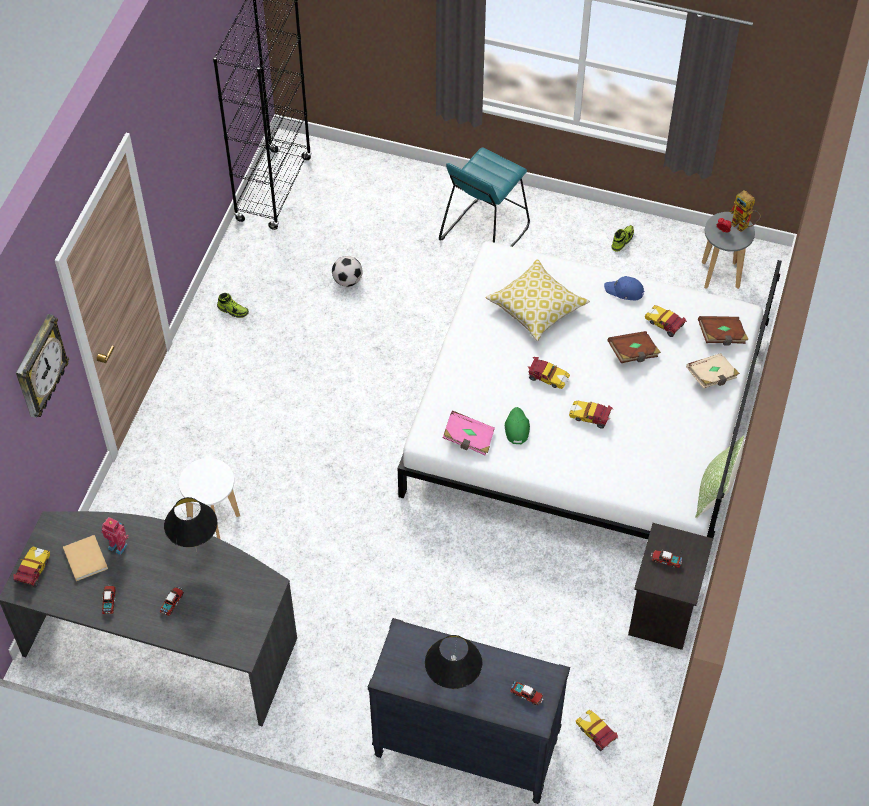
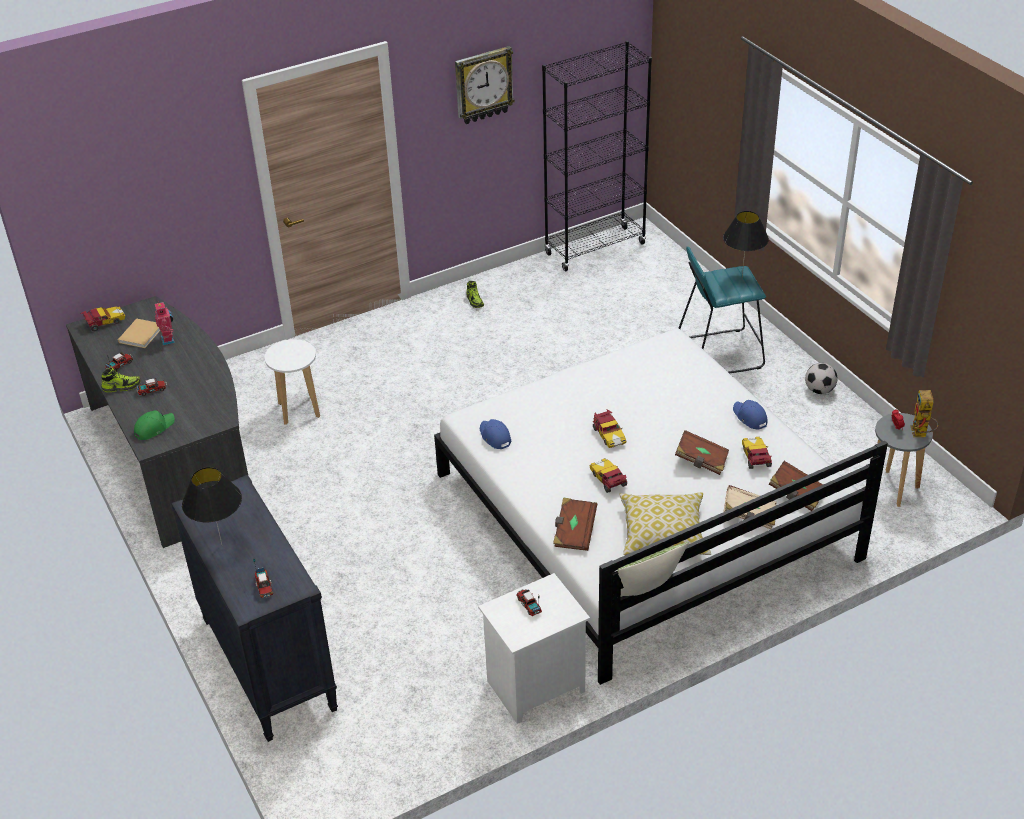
camera: 45 degrees right, 15 degrees down
(39, 368) = (189, 161): wall clock -> wall clock (483, 85)
(197, 552) = (207, 372): black table lamp -> black table lamp (742, 277)
(347, 280) = (577, 327): football -> football (819, 390)
(468, 439) = (494, 437): pink book -> blue cap
(516, 428) = (541, 452): green cap -> green cap (154, 428)
(536, 308) = (661, 388): pillow -> pillow (663, 535)
(597, 733) = (373, 729): toy car -> none
(616, 478) = (574, 532): none -> brown book
(622, 240) = (831, 418): shoe -> shoe (121, 386)
(664, 614) = (535, 688): black nightstand -> white nightstand

